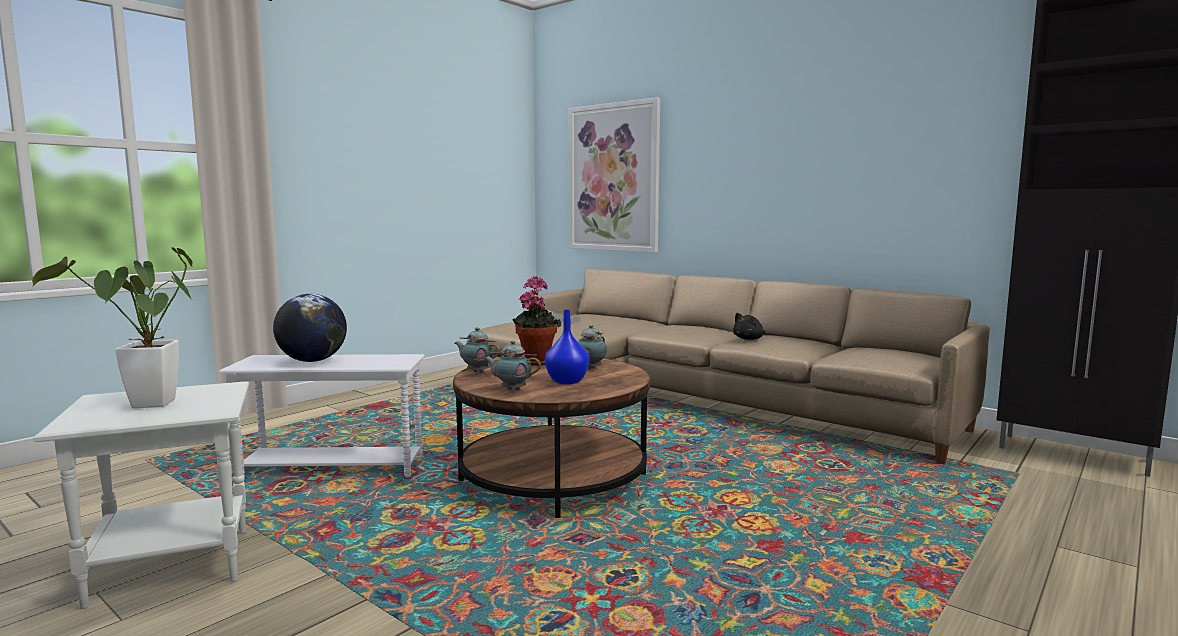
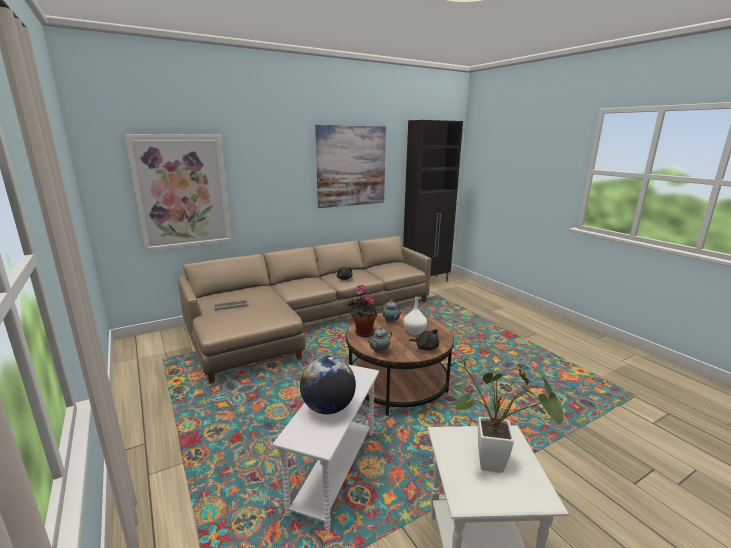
camera: 70 degrees left, 10 degrees up
(512, 390) = (425, 348): teapot -> black plush toy
(567, 381) = (415, 332): blue vase -> white vase
(874, 134) = (351, 166): none -> picture

